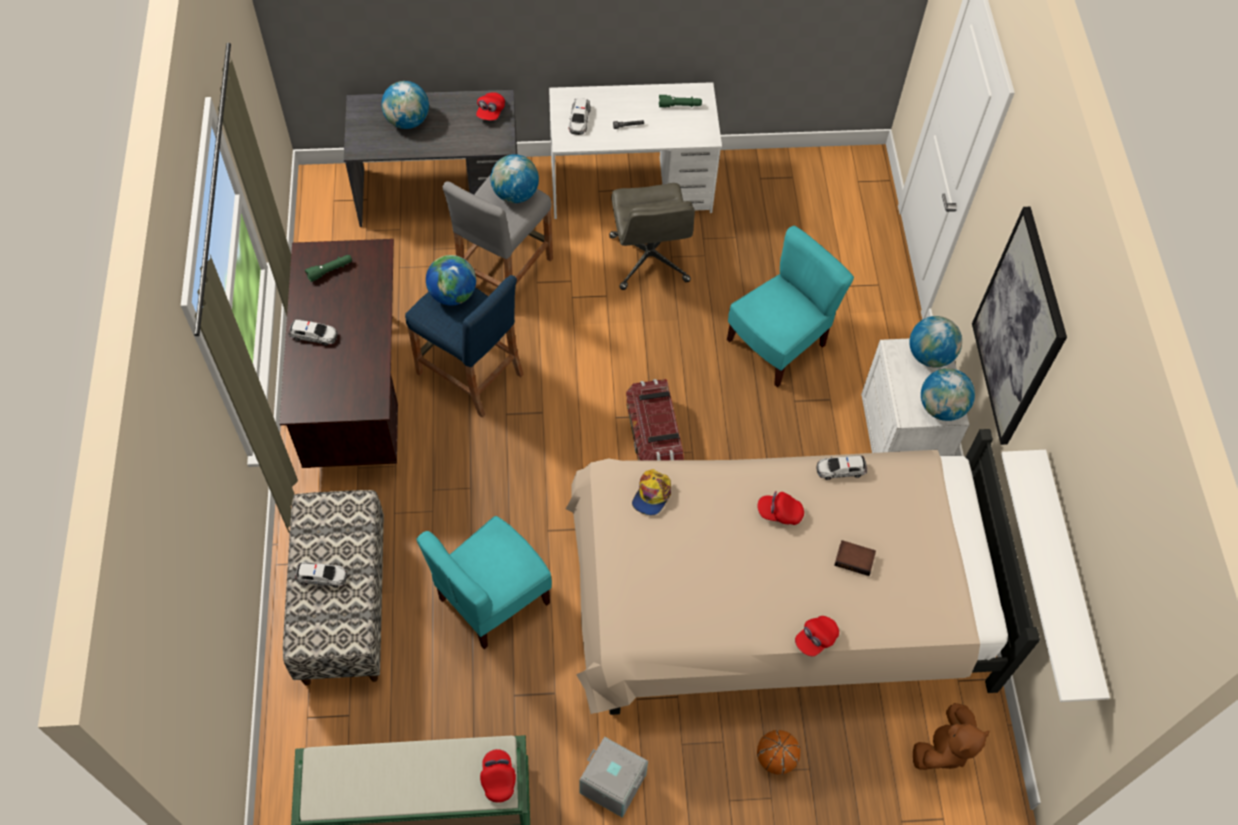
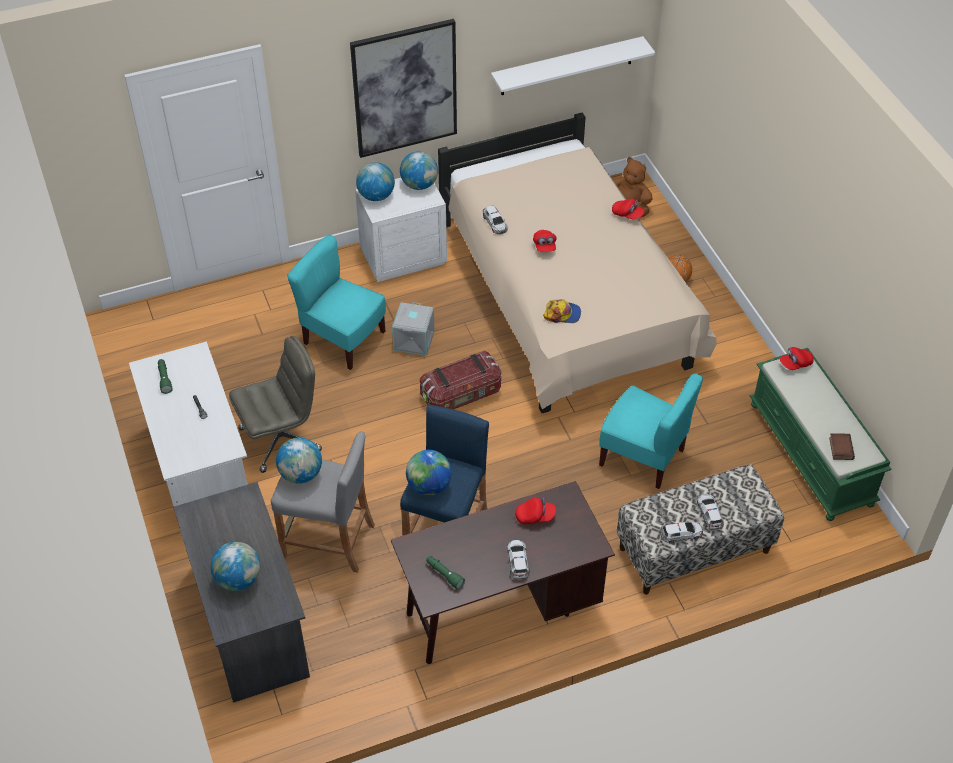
camera: 105 degrees left, 10 degrees down
(490, 112) = (209, 515): red cap -> red cap (535, 516)
(579, 120) = (201, 445): toy car -> toy car (681, 534)
(612, 784) = (738, 355): grey storage box -> grey storage box (414, 340)
(855, 559) = (561, 205): book -> book (840, 448)

